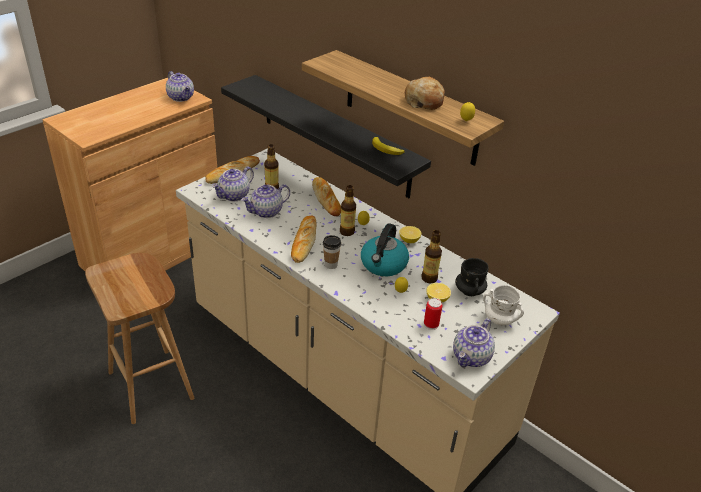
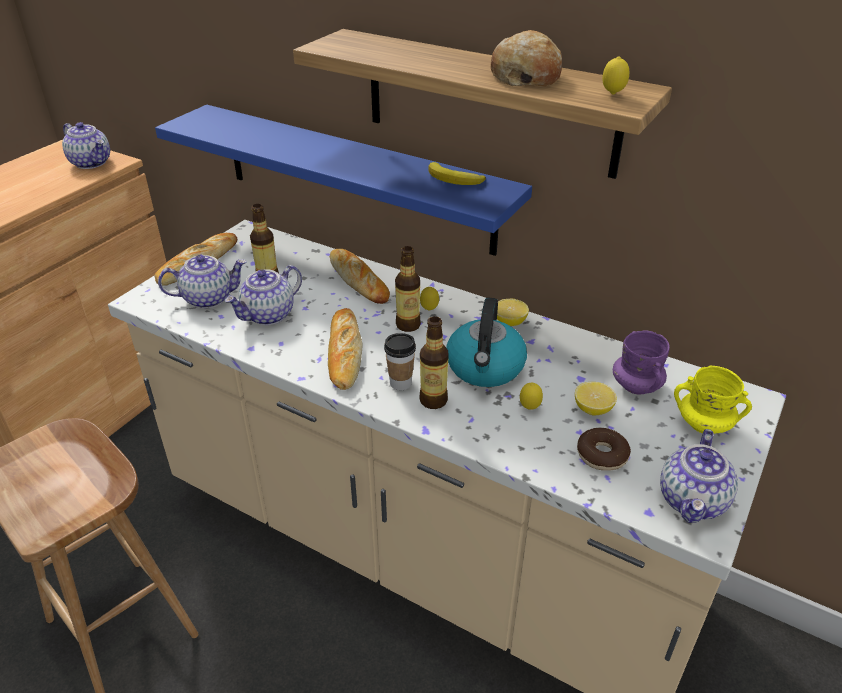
camera: 10 degrees left, 0 degrees up
(234, 196) = (208, 298): teapot -> teapot turned 135 degrees counterclockwise
(334, 135) = (354, 178): black shelf -> blue shelf
(429, 278) = (565, 377): bottle -> bottle (433, 400)
(431, 324) = (602, 455): can -> donut
(469, 291) = (636, 386): black mug -> purple mug
(499, 319) = (703, 425): white mug -> yellow mug

